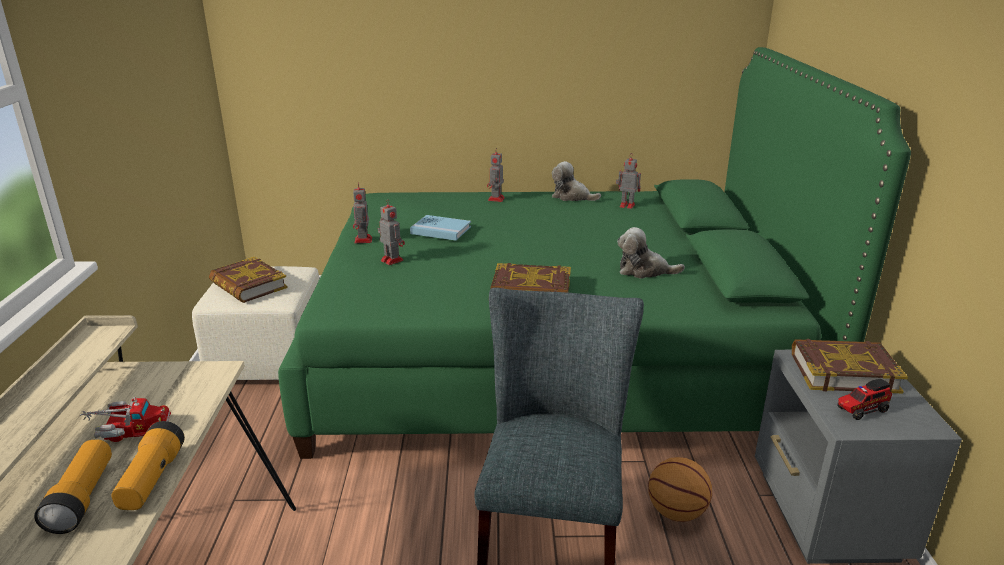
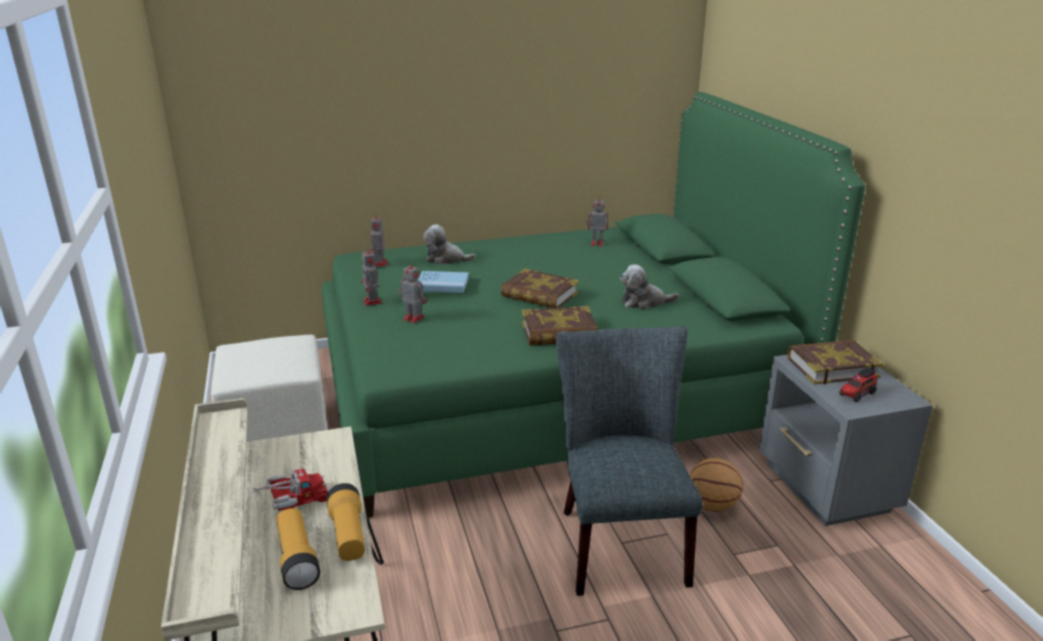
camera: 15 degrees left, 0 degrees up
(248, 285) = (258, 360): book -> book (539, 295)
(496, 199) = (474, 249): toy robot -> toy robot (379, 264)
(572, 197) = (543, 239): plush toy -> plush toy (446, 259)

